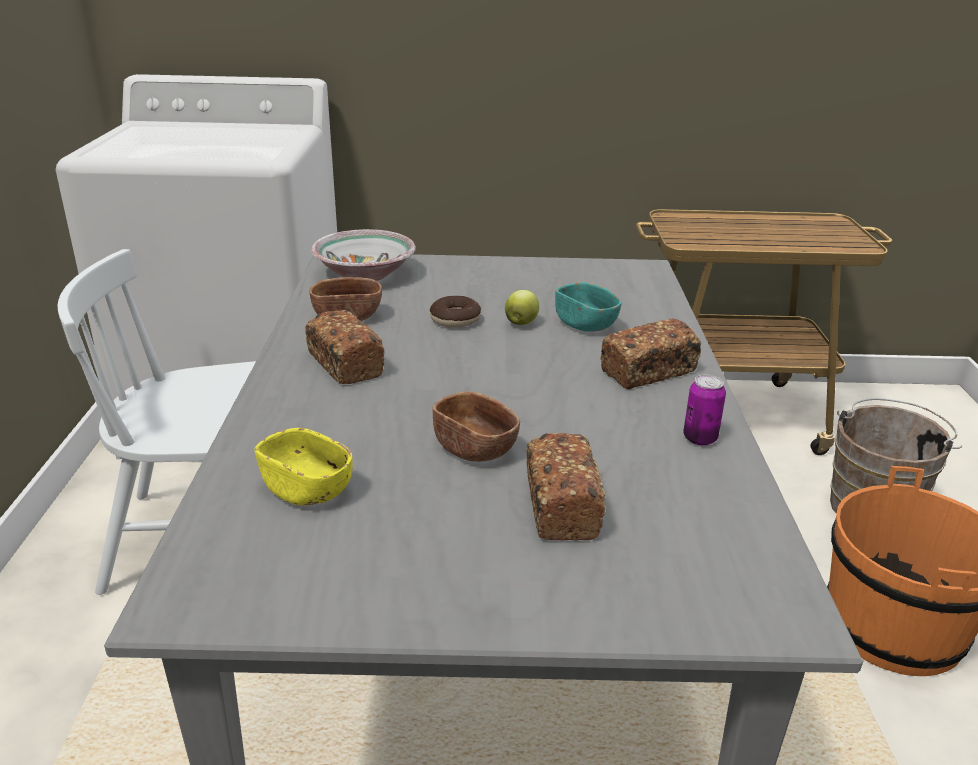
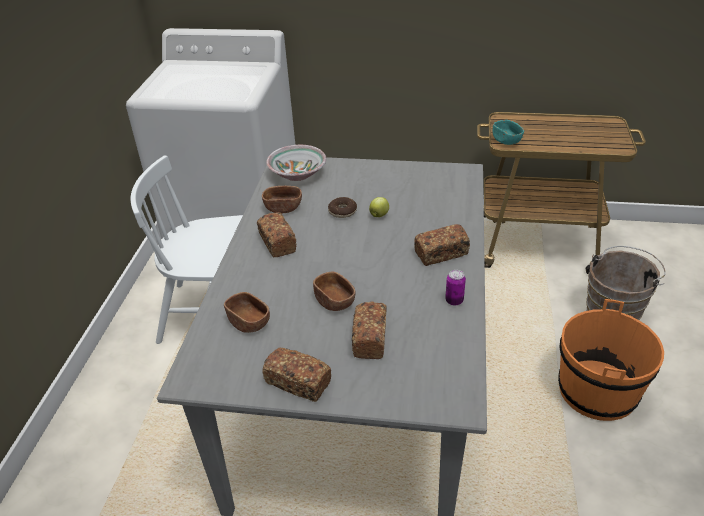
camera: 10 degrees right, 10 degrees up
(307, 489) = (249, 322): yellow bowl -> brown bowl
(432, 593) = (298, 382): none -> bread
(585, 324) = (416, 217): turquoise bowl -> turquoise bowl (506, 140)

